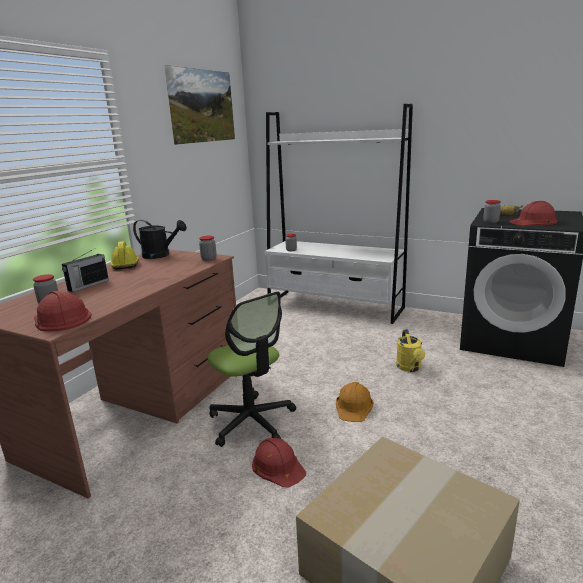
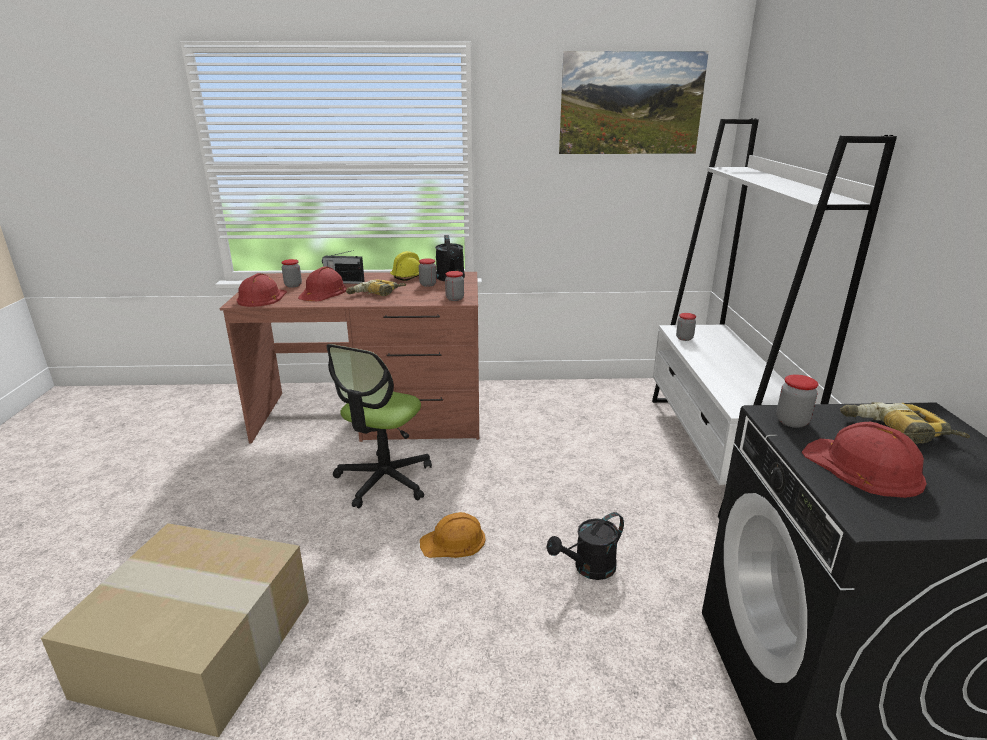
camera: 60 degrees right, 5 degrees up
(148, 278) = (376, 294): none -> power drill
(159, 262) = (428, 284): none -> jar
(278, 466) = (319, 520): red hard hat -> red hard hat (323, 292)
(410, 368) = (588, 569): yellow watering can -> black watering can

